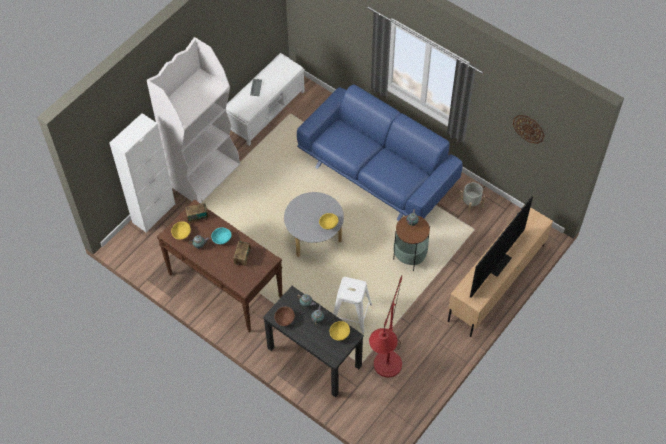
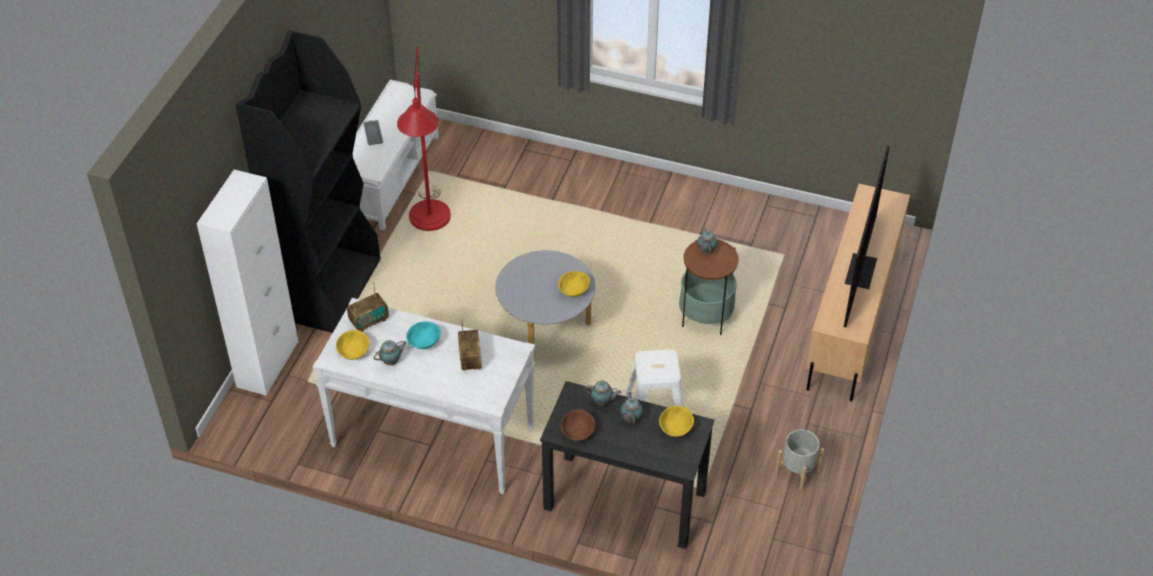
camera: 20 degrees left, 10 degrees down
(205, 175) = (330, 288): white bookcase -> black bookcase
(224, 285) = (431, 437): brown console table -> white console table
(378, 171) = (601, 214): blue sofa -> none
(385, 371) = (747, 488): red floor lamp -> red floor lamp (429, 225)
(470, 204) = (761, 223): grey planter -> grey planter (797, 471)
(528, 128) = (843, 55): wall clock -> none

